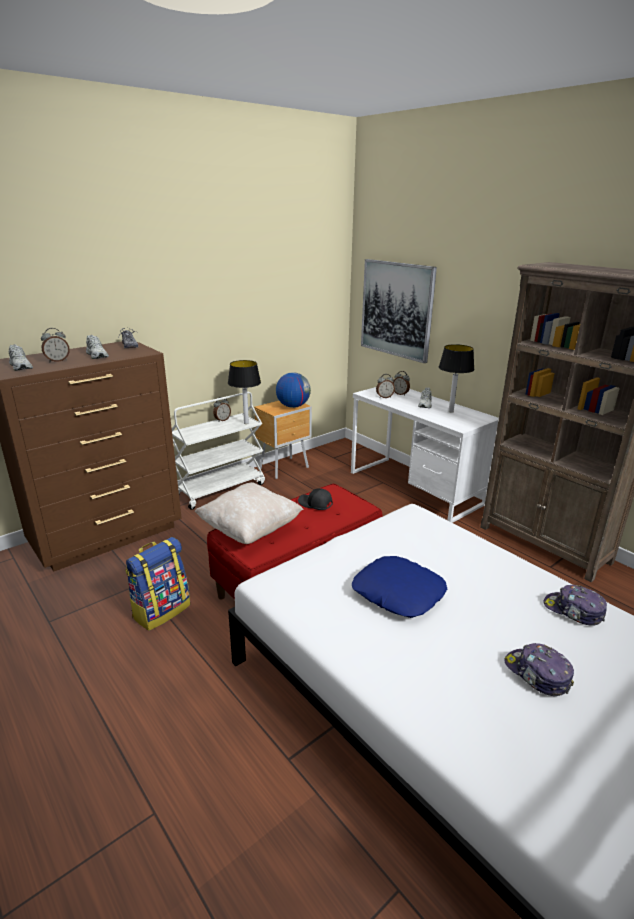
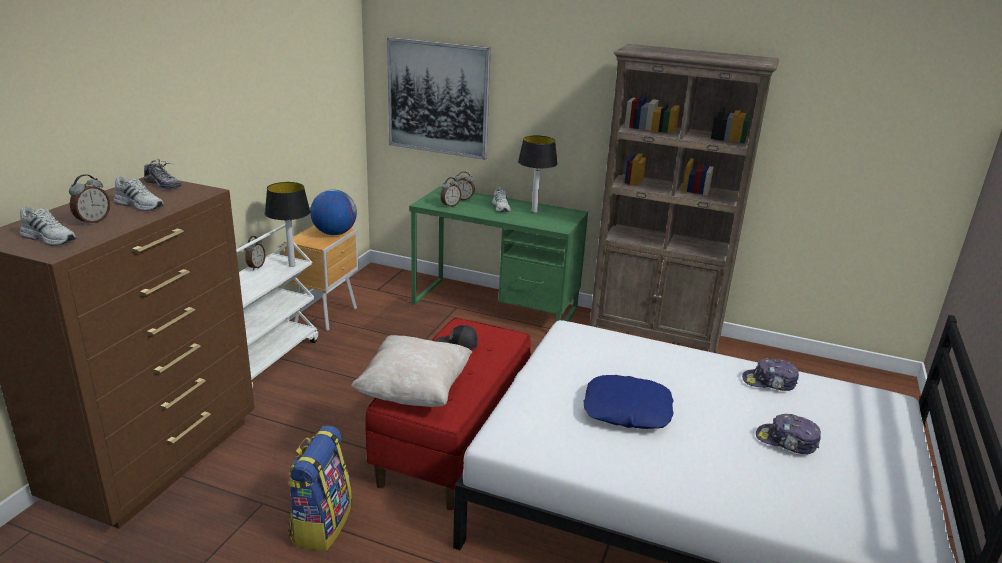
camera: 30 degrees left, 0 degrees up
(414, 488) = (495, 306): white desk -> green desk

